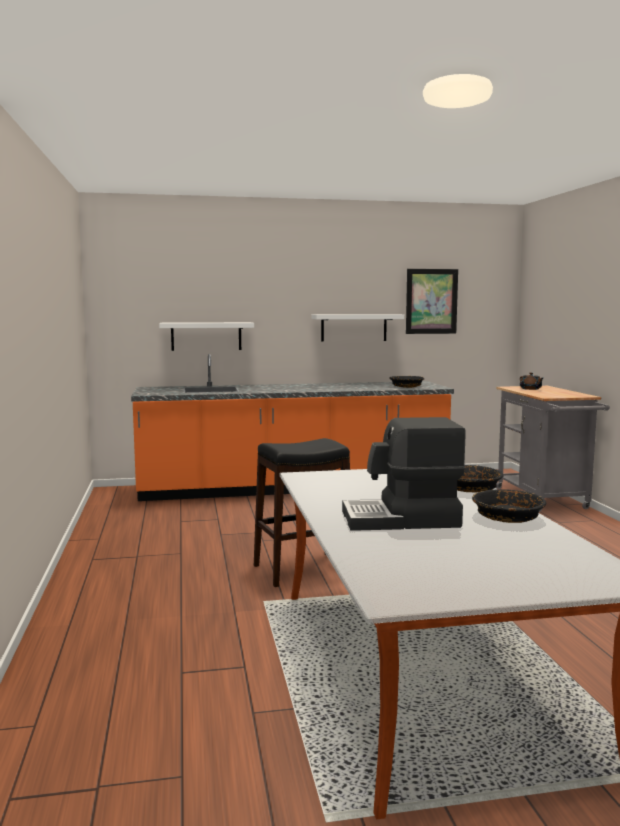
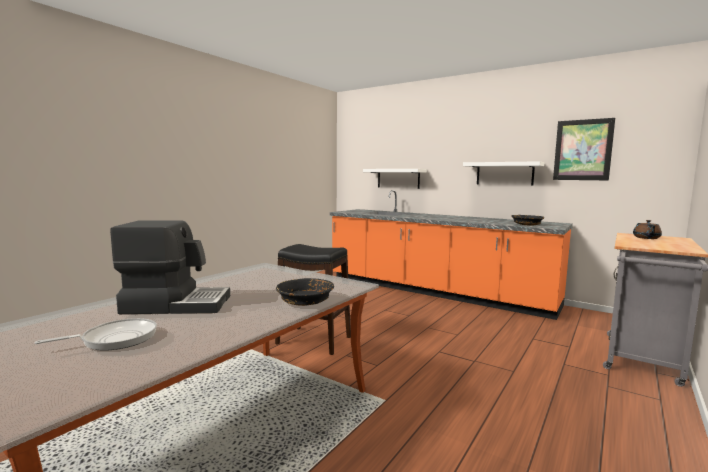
camera: 45 degrees right, 0 degrees up
(401, 520) = (177, 304): coffee machine -> coffee machine turned 135 degrees clockwise
(486, 547) = (115, 339): none -> frying pan
(507, 517) = (225, 327): black bowl -> none

